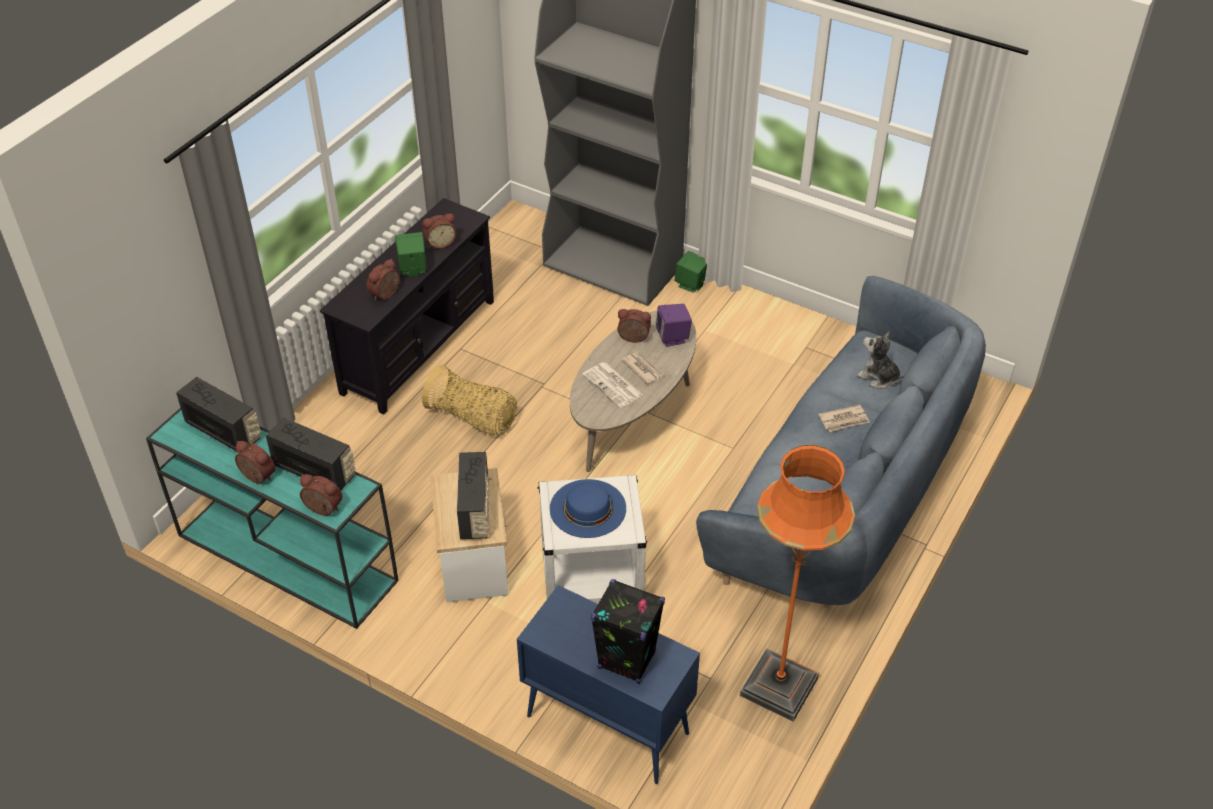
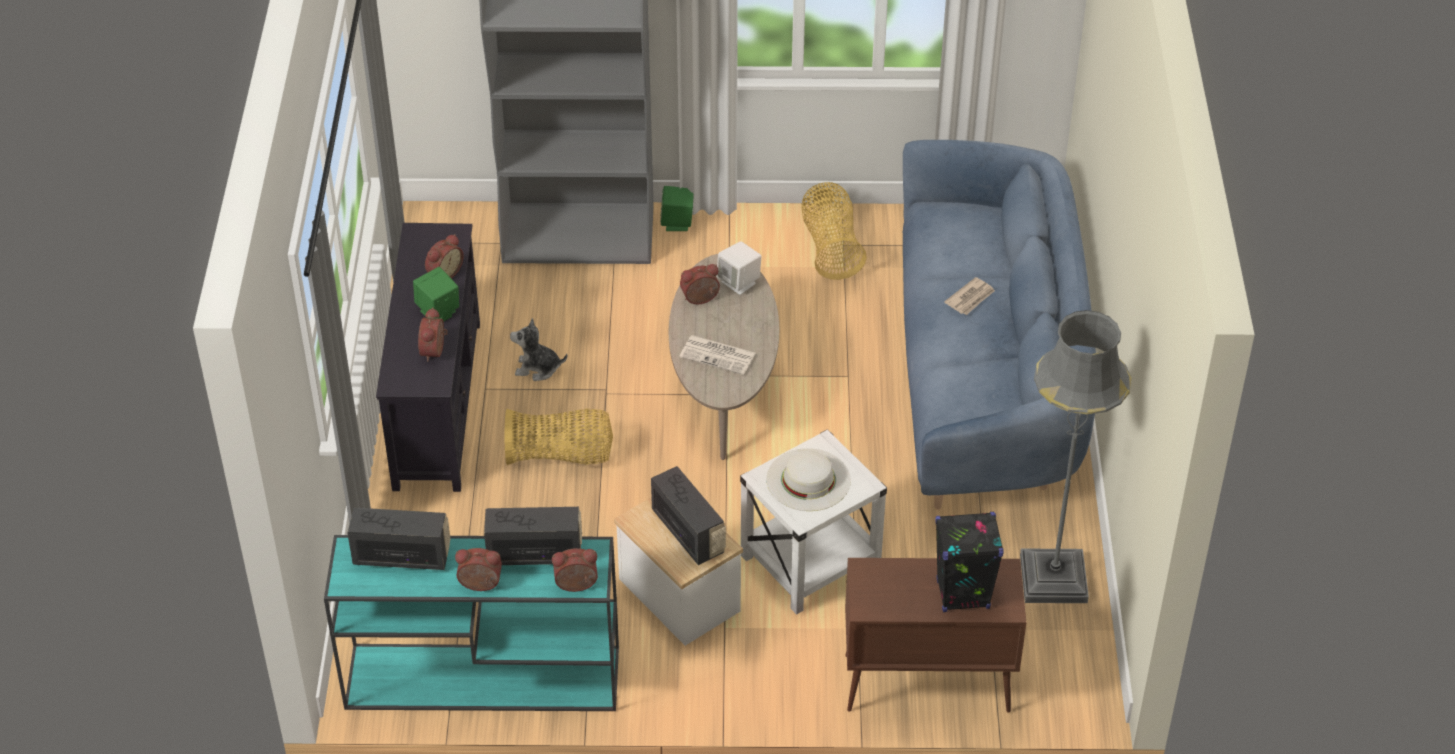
camera: 30 degrees left, 0 degrees up
(588, 508) = (808, 479): blue hat -> white hat
(606, 724) = (925, 683): blue cabinet -> brown cabinet
(642, 369) = (734, 326): newspaper -> none
(673, 337) = (739, 282): purple speaker -> white speaker
(778, 687) = (1053, 579): orange floor lamp -> grey floor lamp
(794, 345) = (831, 247): none -> basket
(879, 377) = (971, 243): plush toy -> plush toy (537, 368)

